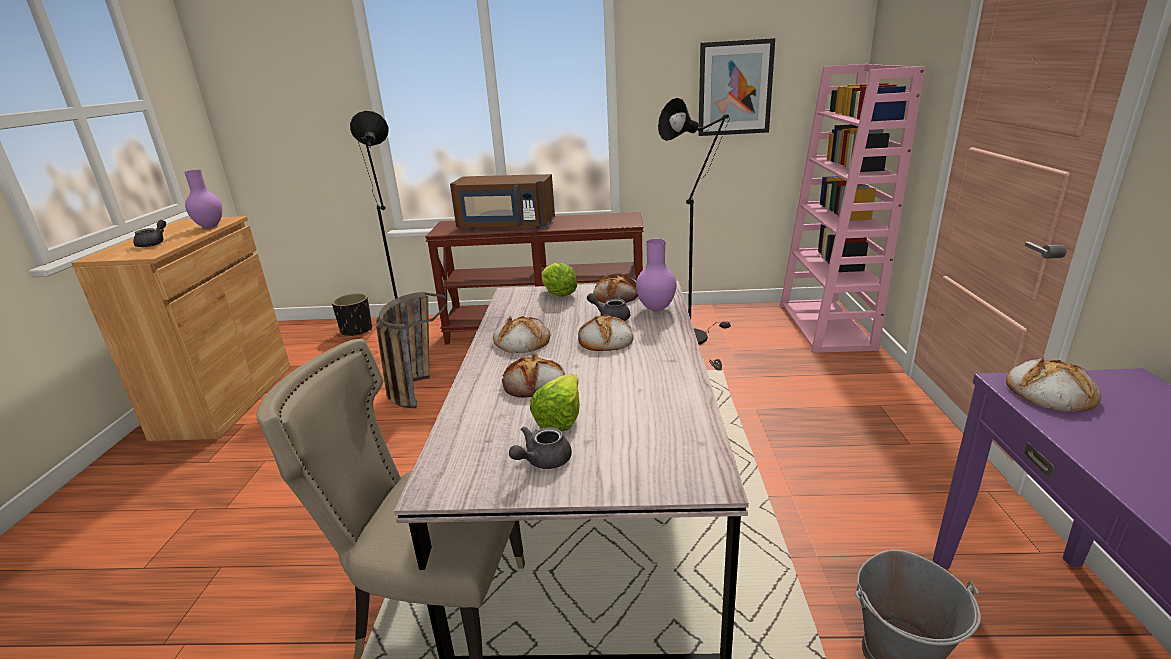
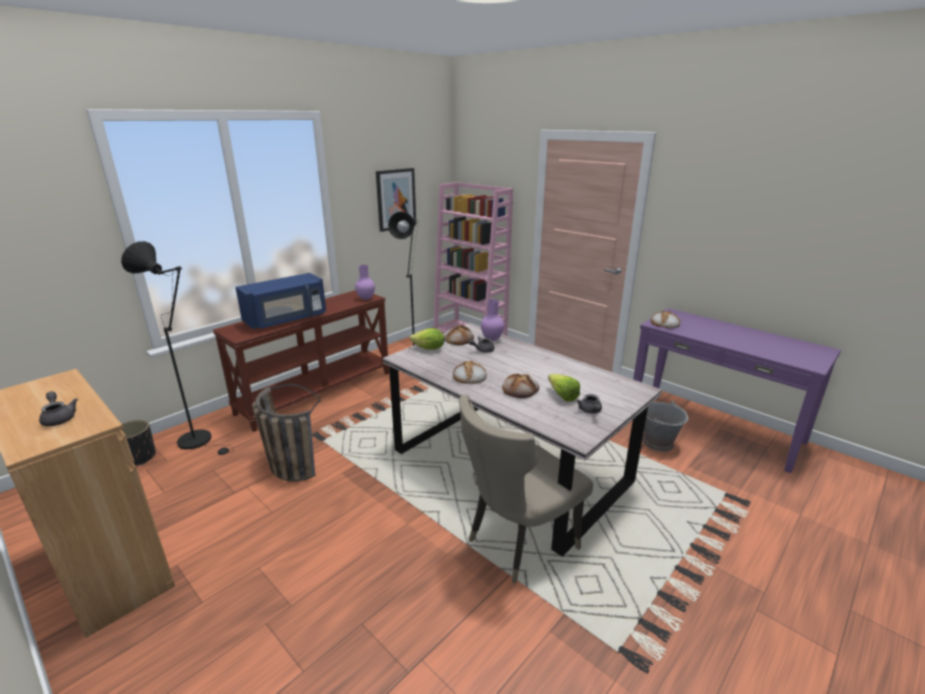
camera: 50 degrees left, 0 degrees up
(211, 226) = (69, 387): purple vase -> purple vase (366, 298)
(505, 226) = (287, 319): brown microwave -> blue microwave
(604, 340) = (504, 360): bread -> none

